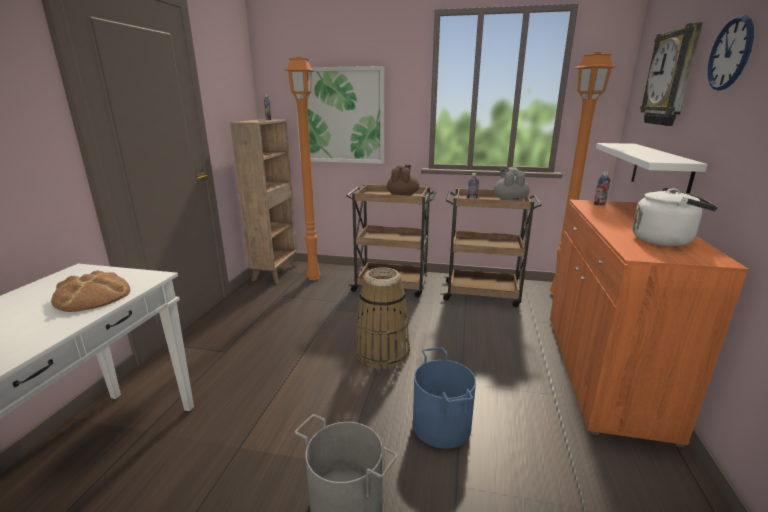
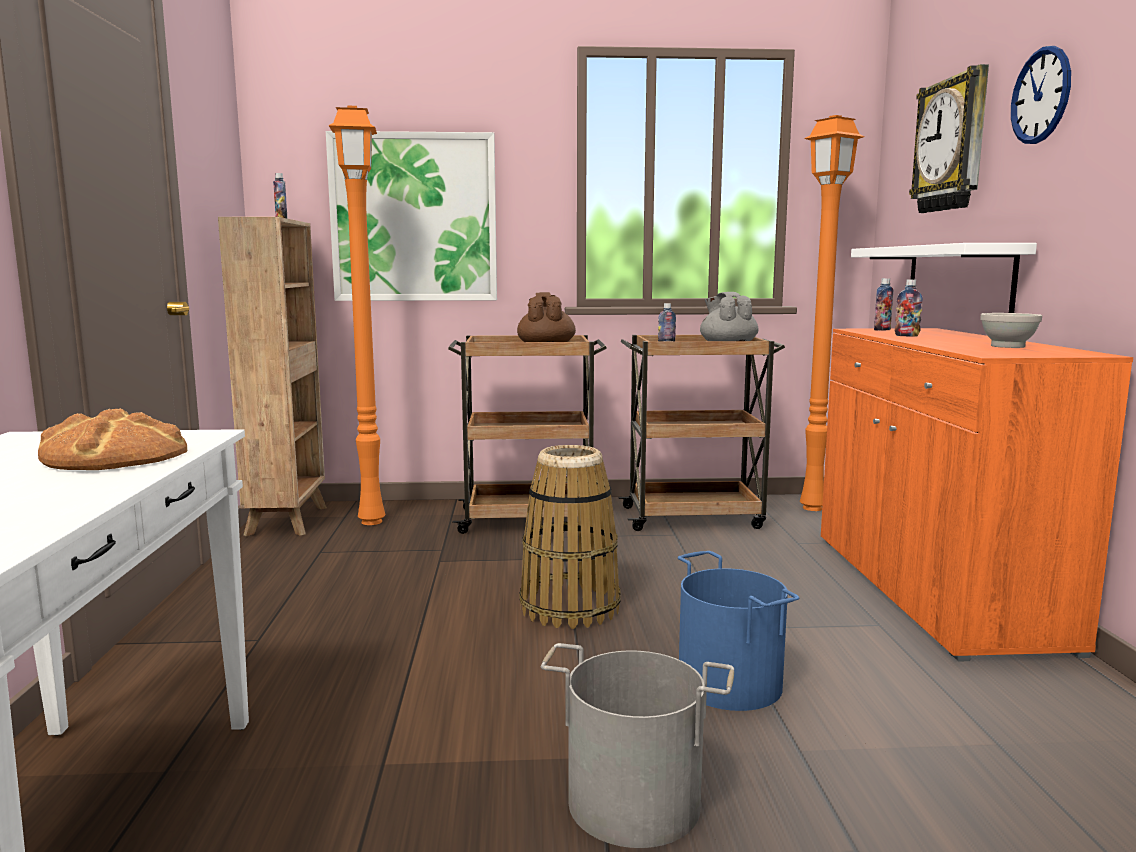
camera: 15 degrees left, 10 degrees down
(607, 216) = (906, 336): none -> bottle
(664, 240) = (1008, 346): white kettle -> white bowl

